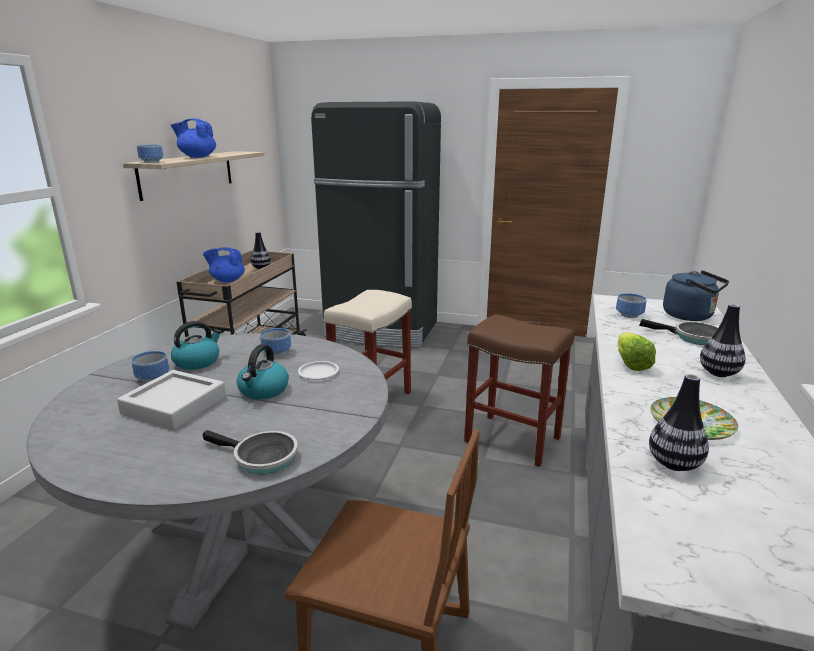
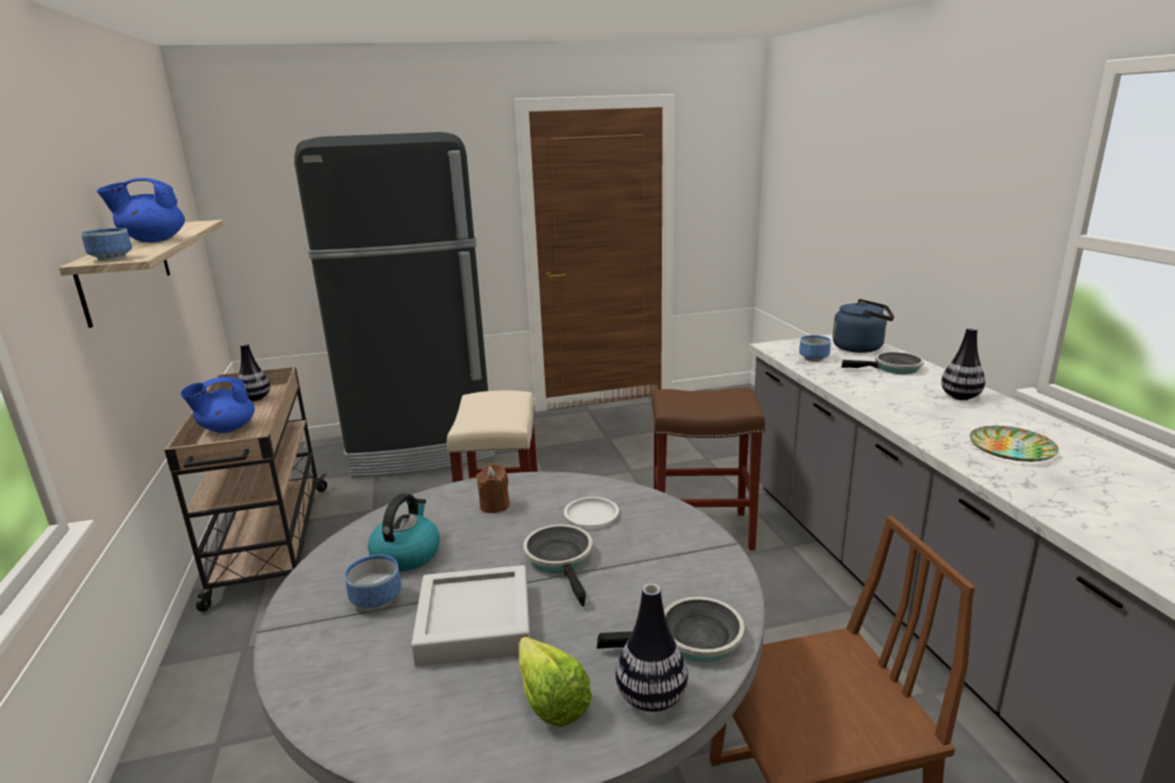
camera: 30 degrees left, 0 degrees up
(263, 390) = (561, 560): kettle -> frying pan
(276, 351) = (494, 505): bowl -> brown candle
(630, 362) = (886, 406): lettuce -> lettuce (549, 696)
(674, 464) = (1055, 489): vase -> vase (651, 698)

